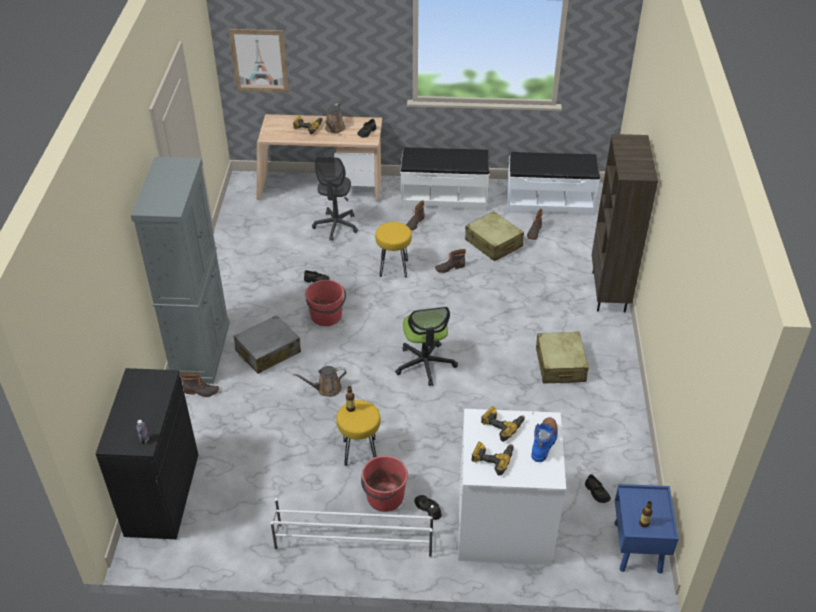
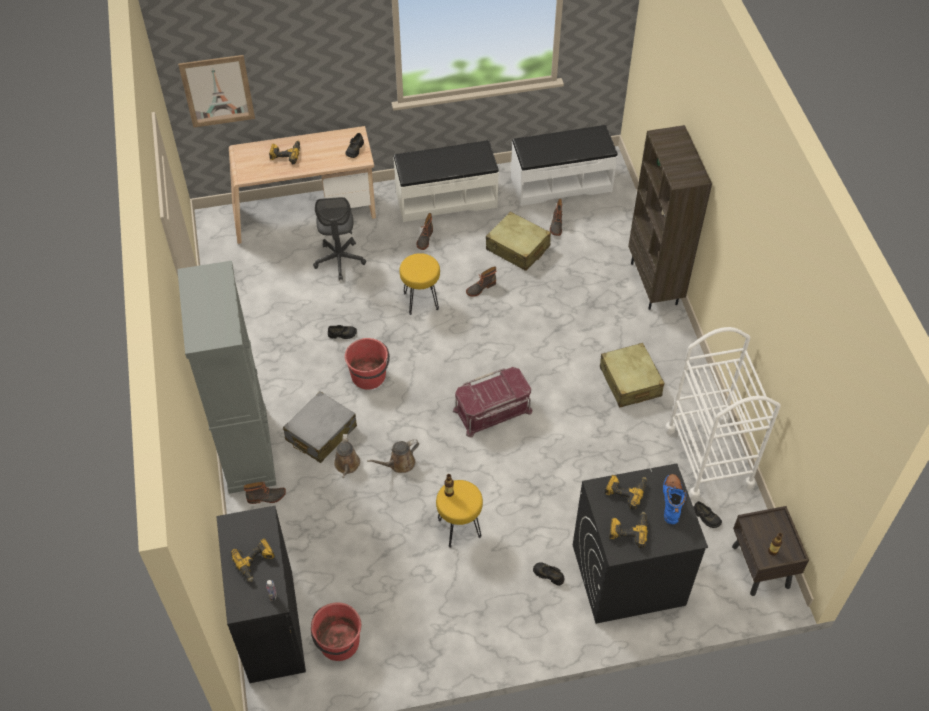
camera: 15 degrees left, 10 degrees up
(142, 410) = (255, 562): none -> power drill
(334, 129) = (316, 152): brown watering can -> brown watering can (347, 465)
(353, 541) = (486, 628): white shoe rack -> none
(384, 497) = (501, 573): red bucket -> red bucket (339, 643)
(425, 364) = (492, 411): office chair -> red storage box
(503, 525) = (627, 575): white washing machine -> black washing machine
(615, 441) = (708, 457): none -> white cart
(638, 548) = (761, 567): blue nightstand -> brown nightstand

